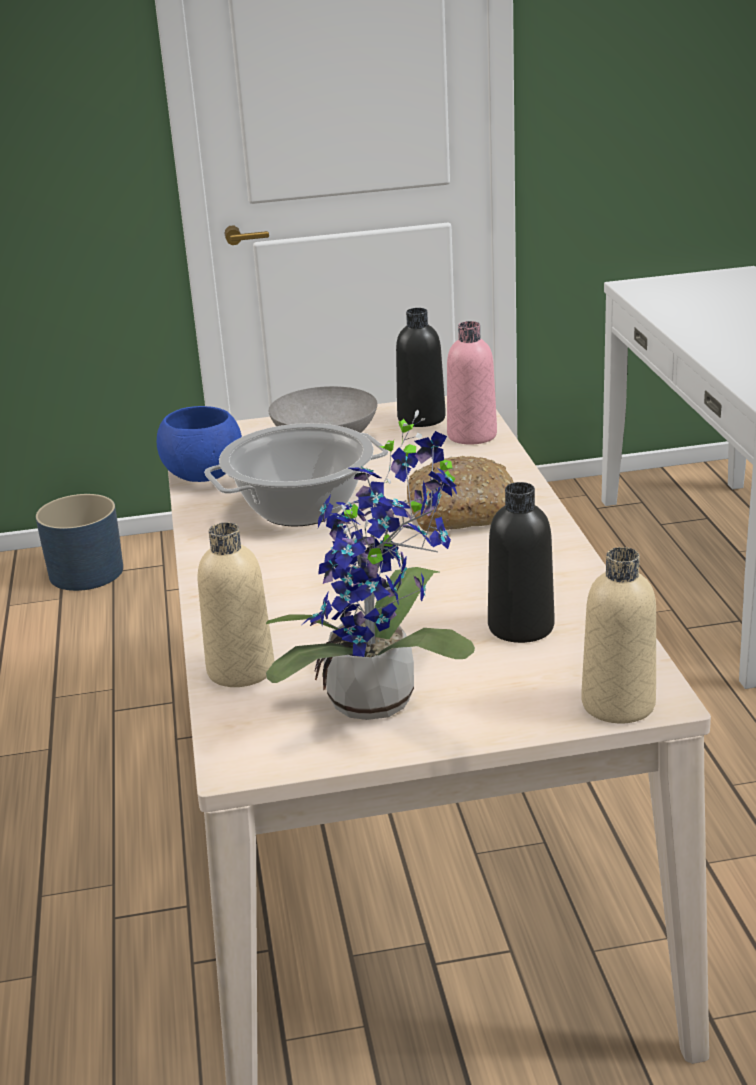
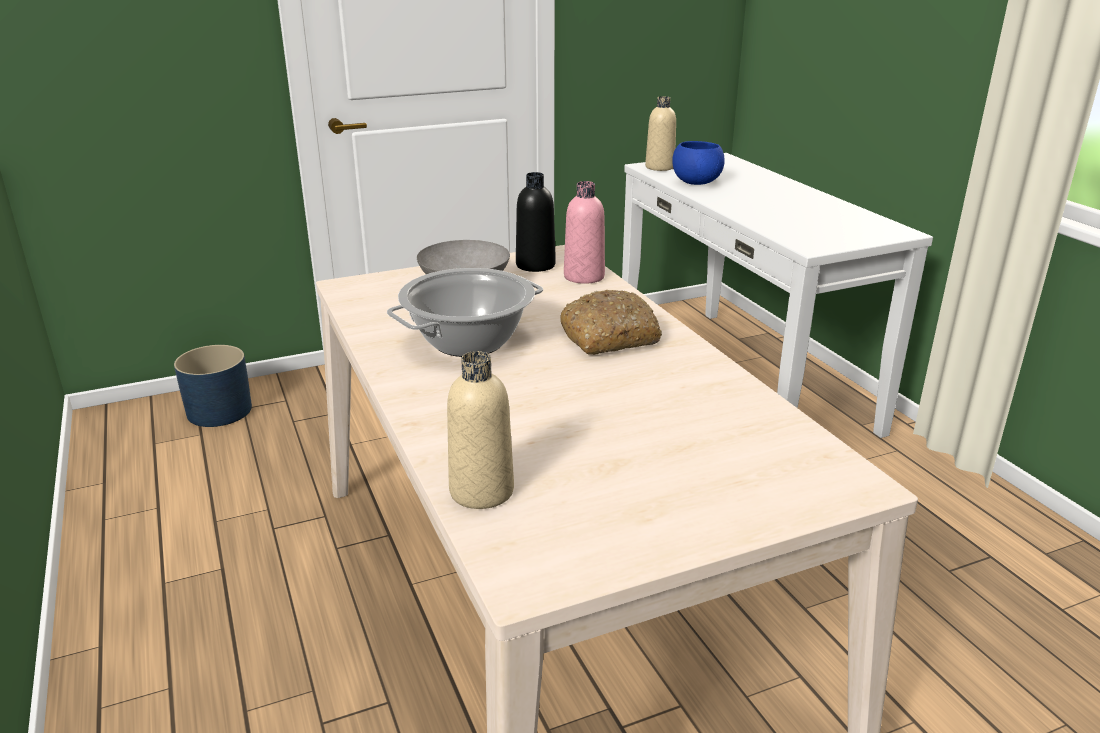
camera: 15 degrees left, 0 degrees up
(204, 475) = (368, 318): blue bowl -> blue bowl (696, 183)
(383, 702) = (630, 510): potted plant -> none
(521, 627) = (713, 431): black bottle -> none
(618, 704) = (836, 493): beige bottle -> beige bottle (659, 167)

